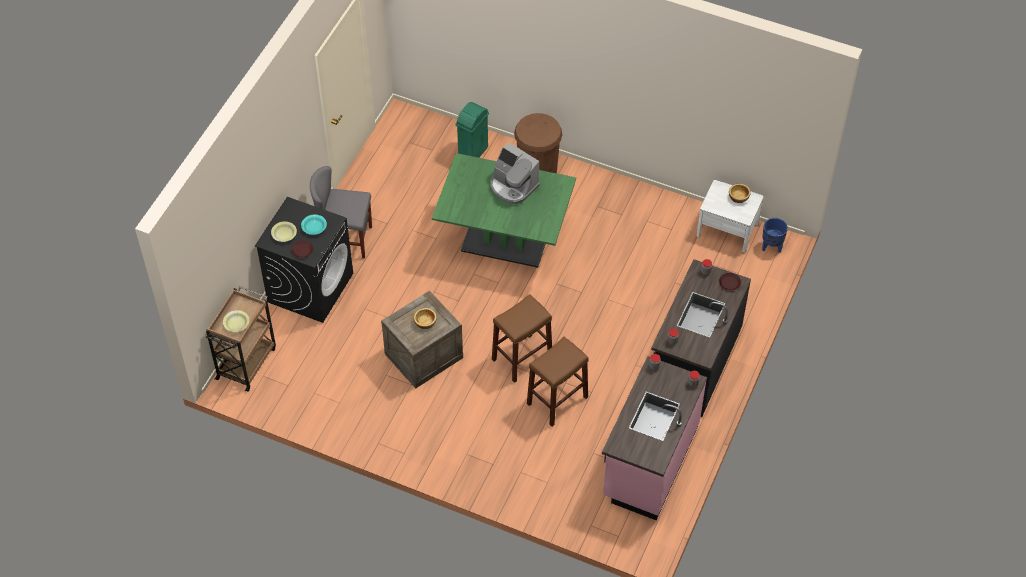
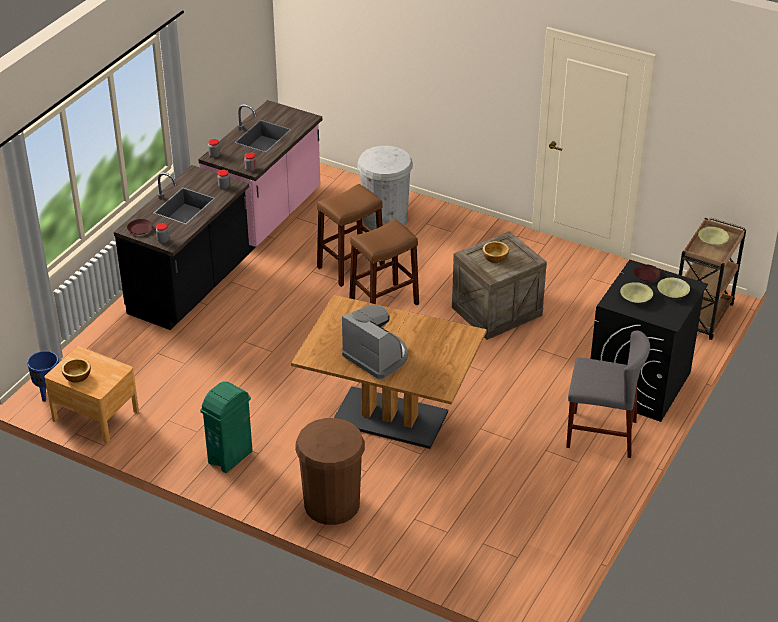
camera: 175 degrees left, 15 degrees down
(314, 227) = (636, 297): turquoise bowl -> yellow bowl
(472, 153) = (423, 535): green trash can -> green trash can (231, 457)
(504, 243) = (390, 418): green dining table -> brown dining table
(533, 467) = (385, 219): none -> white trash can
(727, 229) = (95, 415): white nightstand -> brown nightstand

